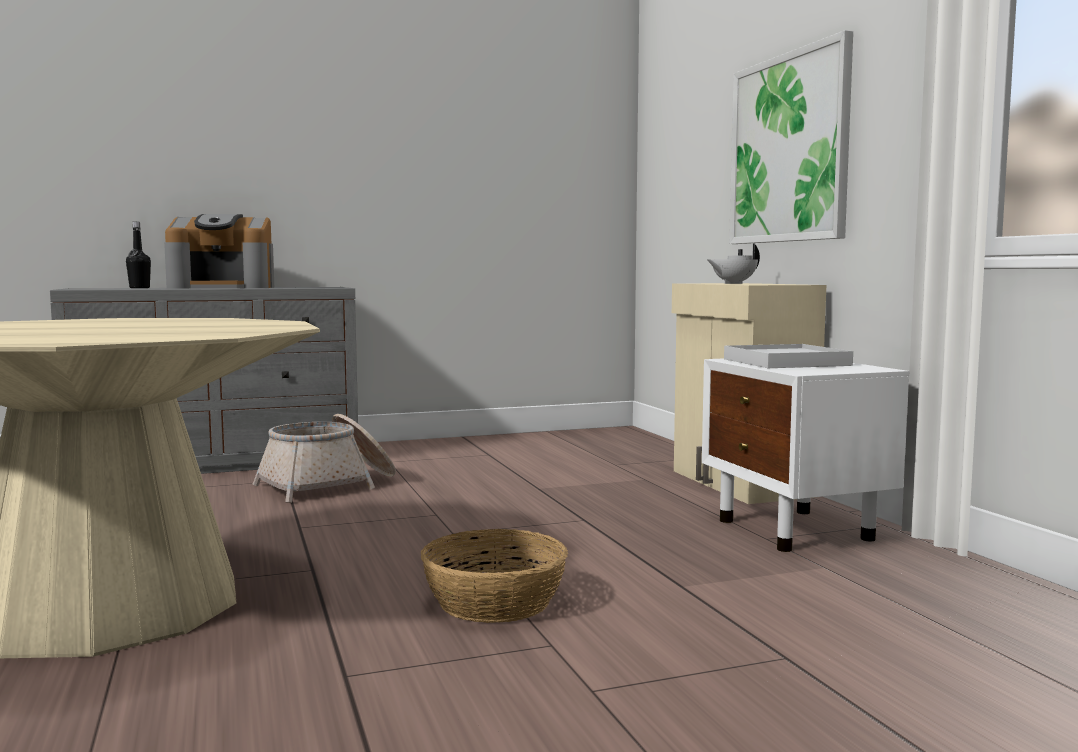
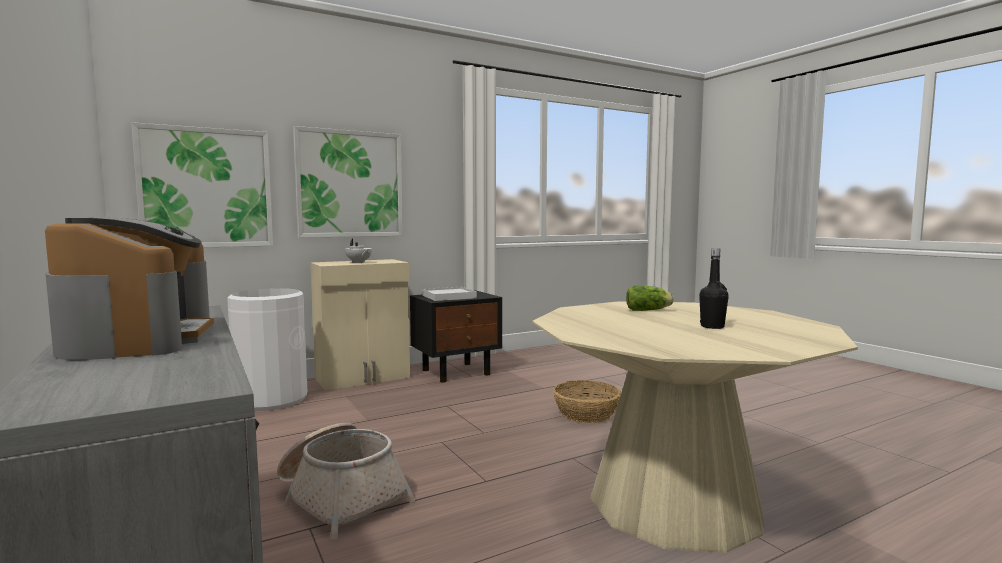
camera: 100 degrees left, 0 degrees up
(139, 288) = (101, 372): black bottle -> black bottle (712, 326)
(204, 328) = (649, 310): none -> lettuce
(636, 457) = (271, 399): none -> white trash can
(680, 182) = (206, 188): none -> picture
(796, 530) = (457, 372): white nightstand -> black nightstand

